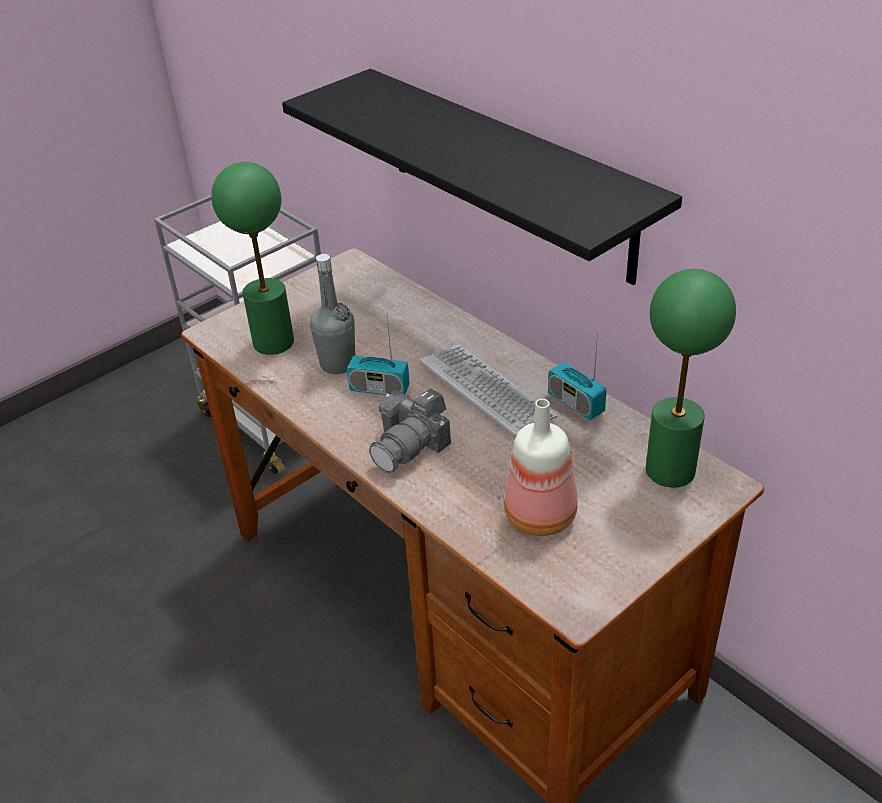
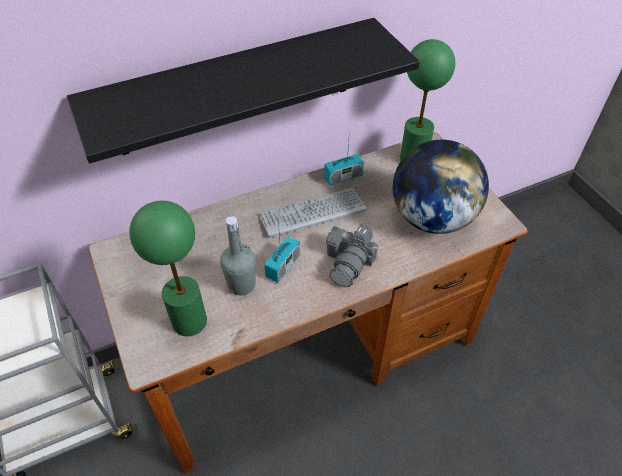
camera: 75 degrees left, 10 degrees up
(410, 445) = (349, 262): camera -> camera turned 60 degrees clockwise
(541, 514) = (432, 218): bottle -> globe

